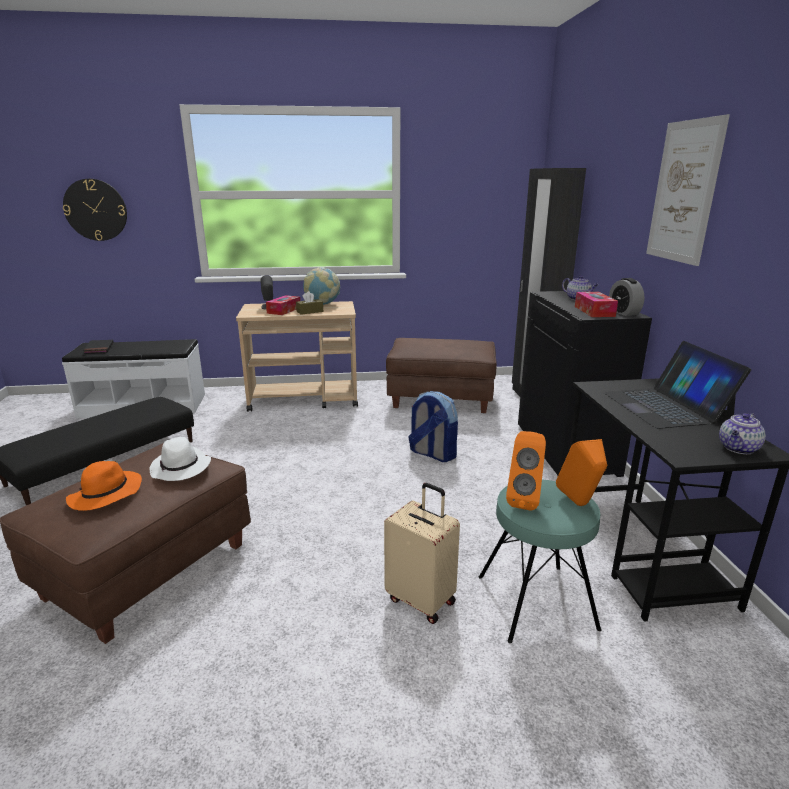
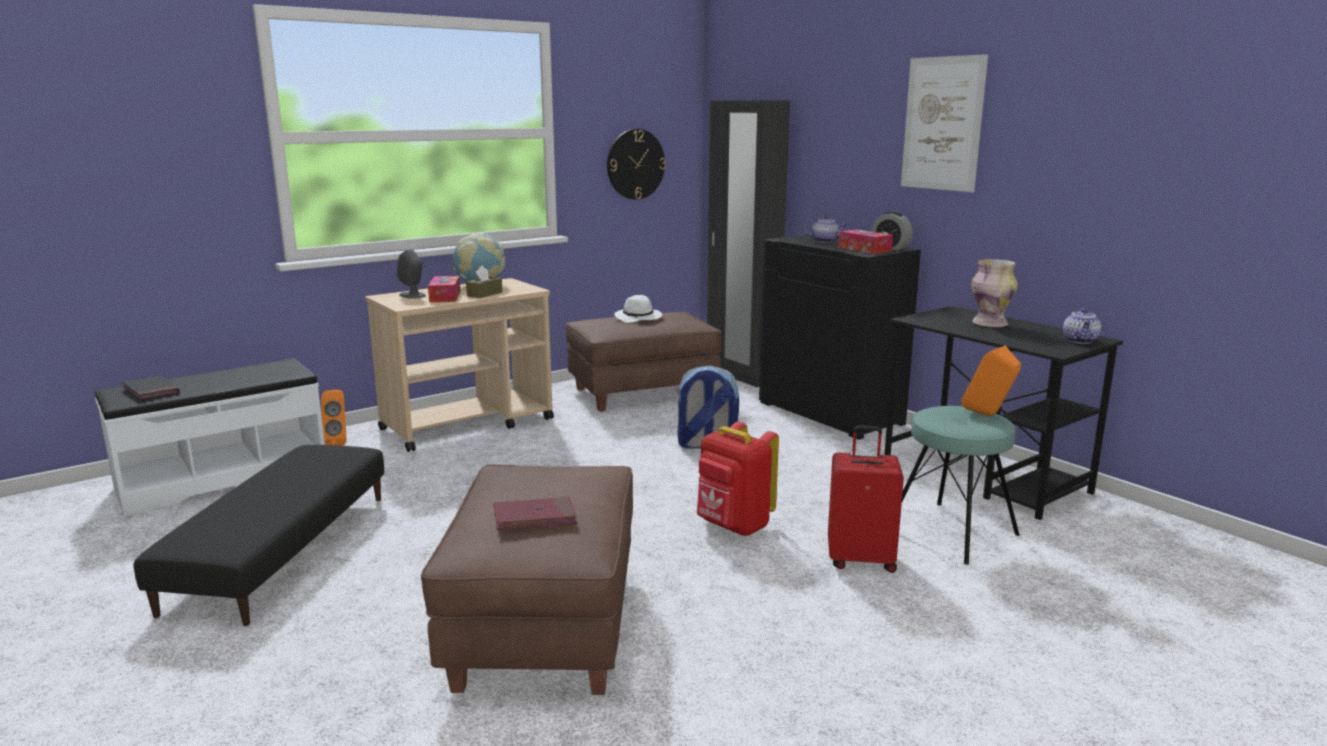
camera: 30 degrees left, 5 degrees down
(95, 210) = (106, 165): wall clock -> wall clock (635, 164)
(106, 495) = (534, 517): orange hat -> red book
(181, 468) = (572, 477): white hat -> white hat (638, 318)
(364, 531) = (733, 526): none -> red backpack
(422, 600) = (861, 560): beige suitcase -> red suitcase
(524, 500) = (946, 422): orange speaker -> orange speaker (338, 443)
(666, 406) = (990, 324): laptop -> vase

